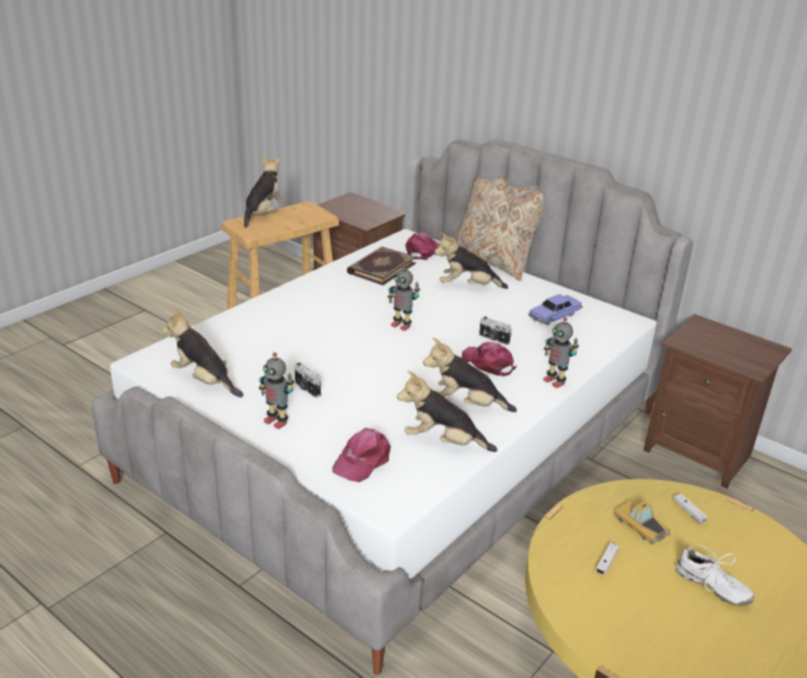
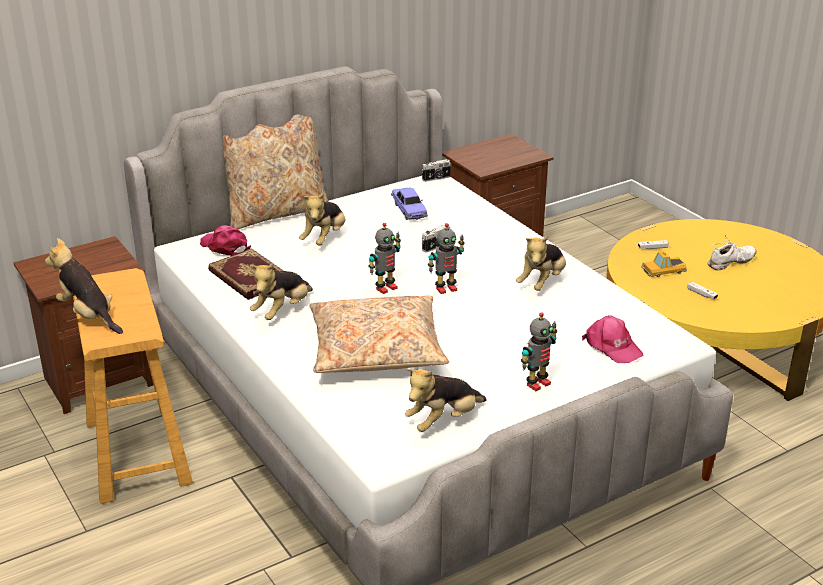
camera: 70 degrees left, 0 degrees up
(300, 336) = (376, 349): none -> beige pillow
(306, 389) = (485, 359): camera -> camera (436, 178)
(443, 442) = (595, 303): plush toy -> plush toy (282, 311)
(488, 363) = (478, 258): pink cap -> none
(555, 381) = (520, 235): toy robot -> toy robot (445, 288)

